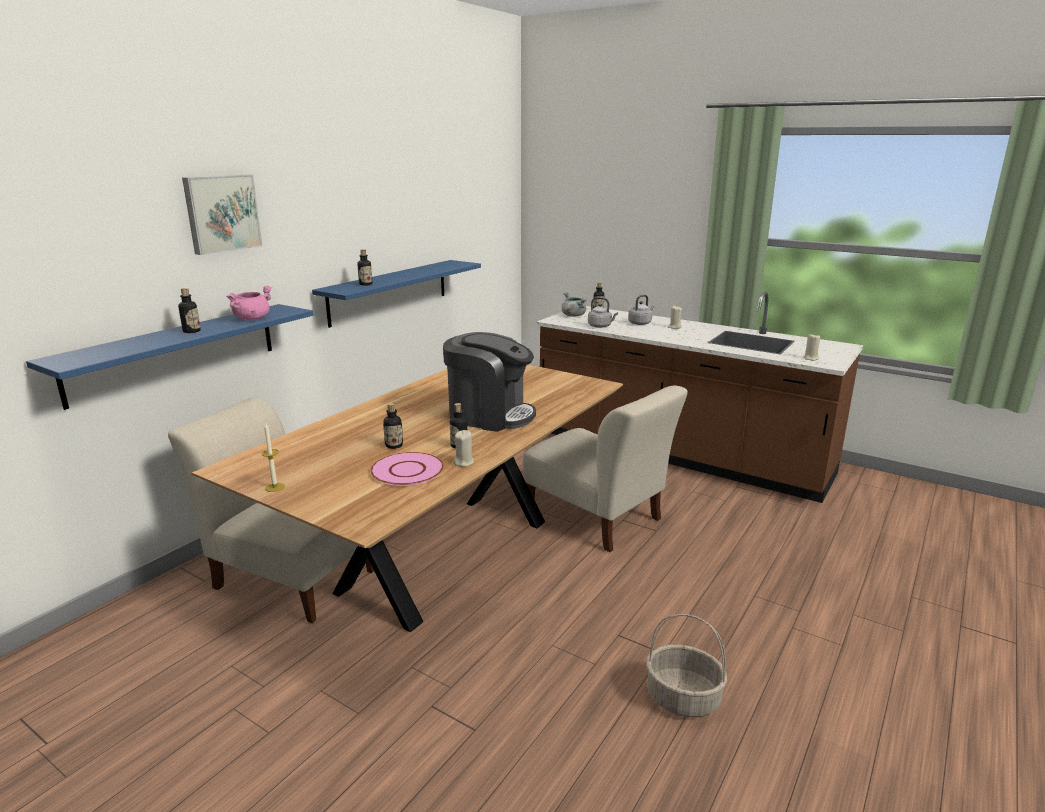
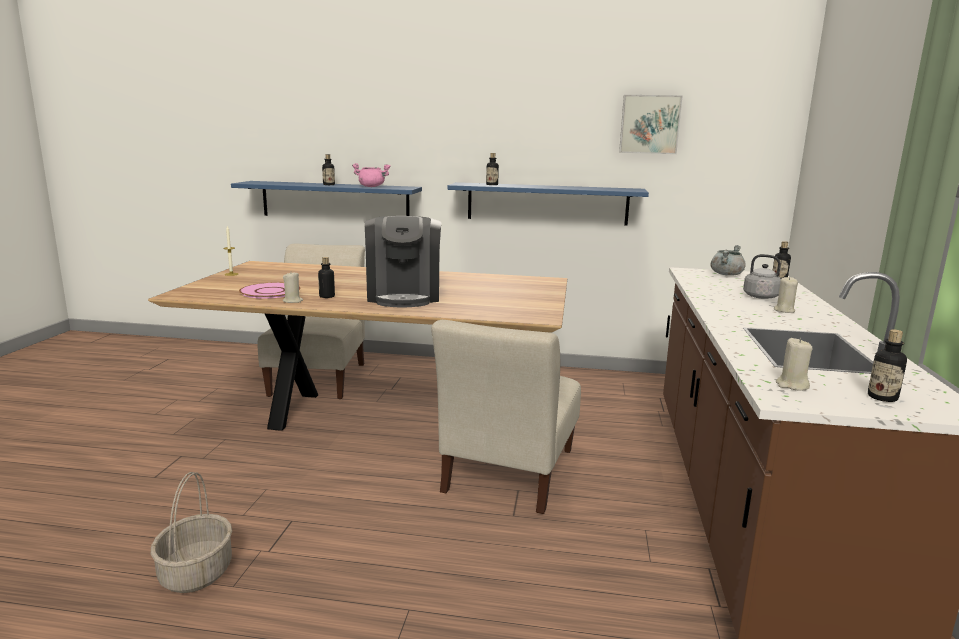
camera: 65 degrees right, 5 degrees down
(221, 213) = (383, 109): picture -> picture (649, 124)
(394, 445) = (315, 284): bottle -> bottle (882, 397)
(601, 326) = (706, 285): grey kettle -> none

